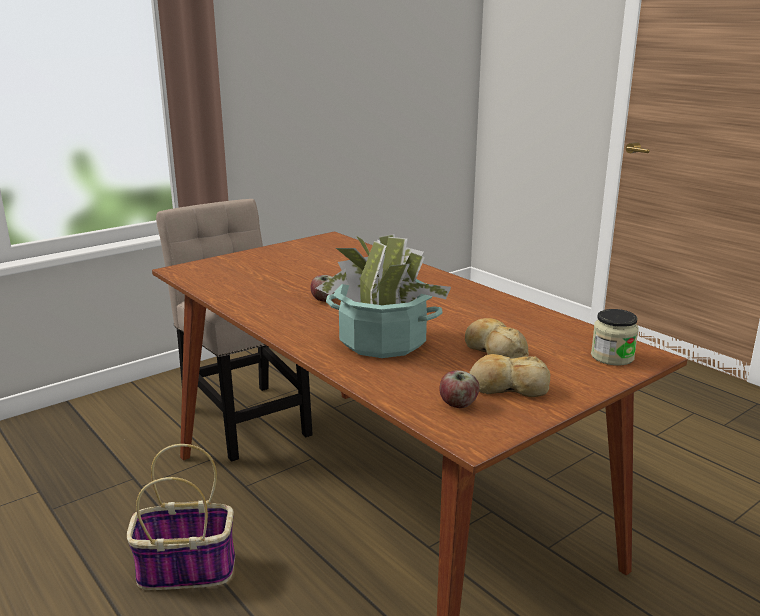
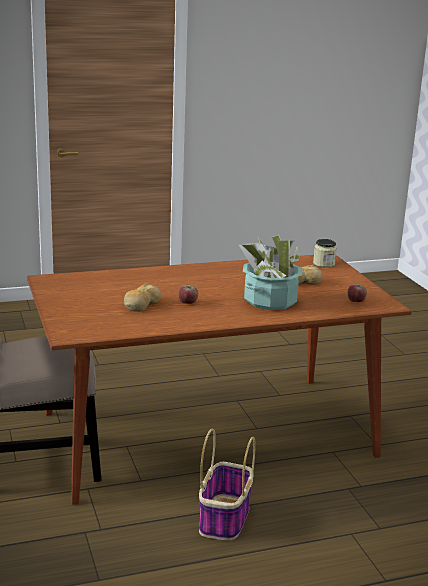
camera: 70 degrees left, 0 degrees up
(508, 387) = (344, 289): bread -> bread (141, 304)

